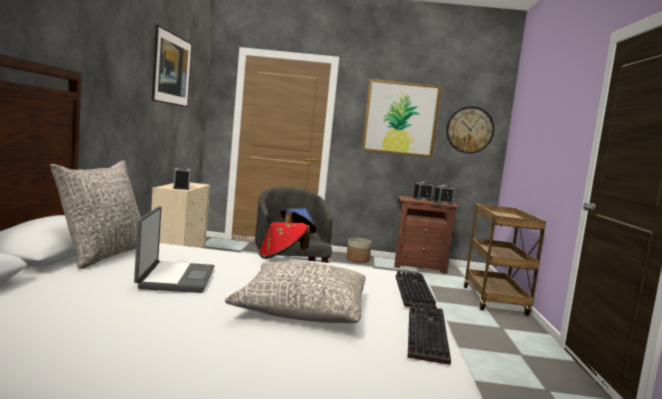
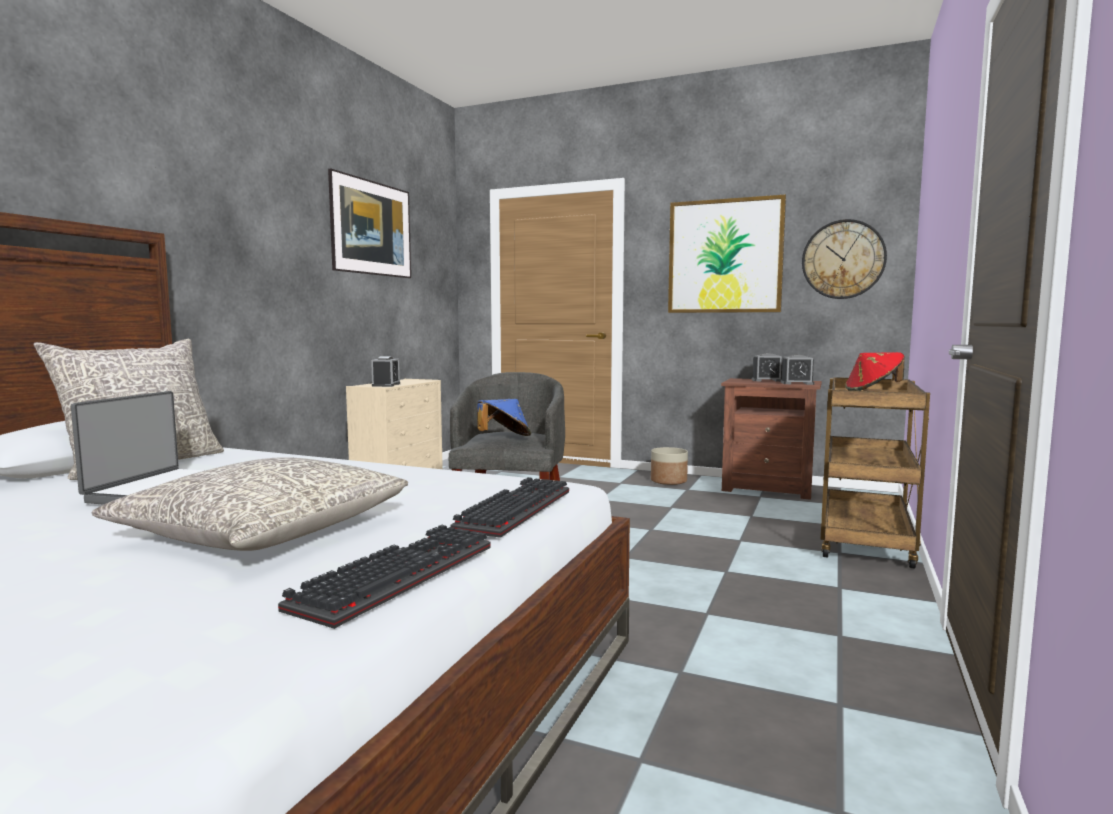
camera: 20 degrees right, 0 degrees up
(281, 257) = (391, 464): red hat -> red hat (873, 391)

